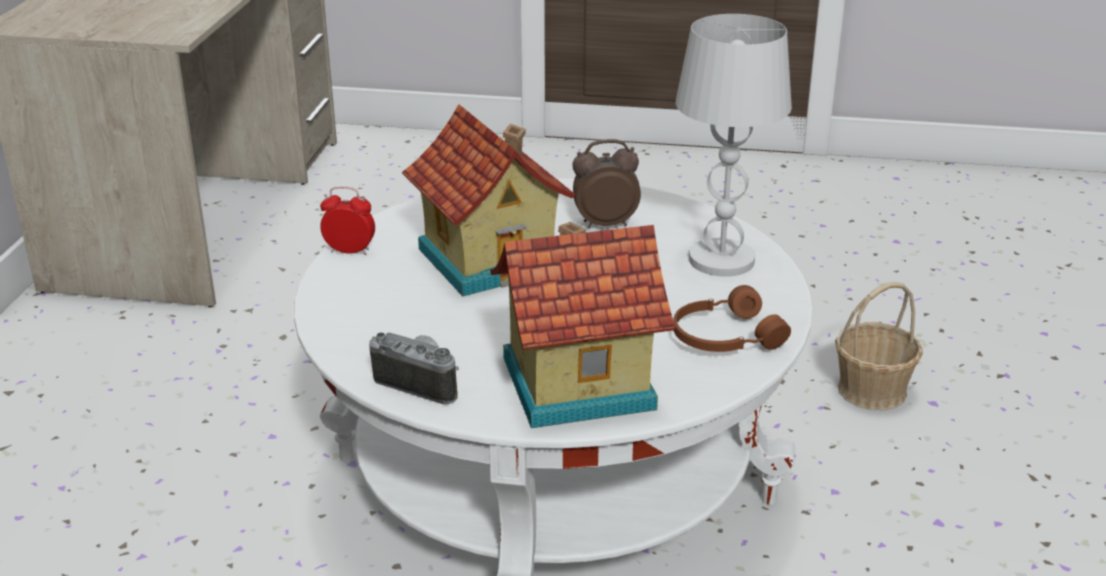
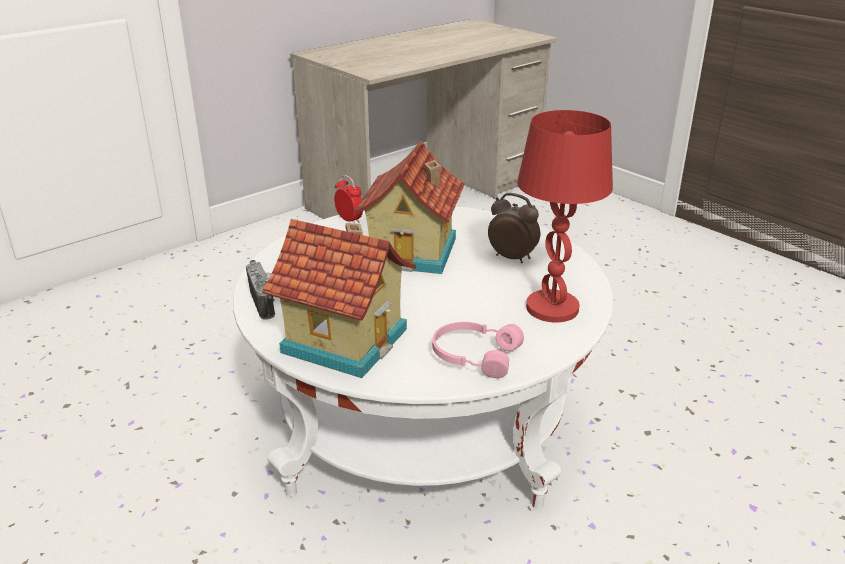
camera: 40 degrees right, 0 degrees up
(720, 260) = (551, 308): white table lamp -> red table lamp
(724, 337) = (474, 355): brown headphones -> pink headphones
(872, 390) = (712, 473): basket -> none

